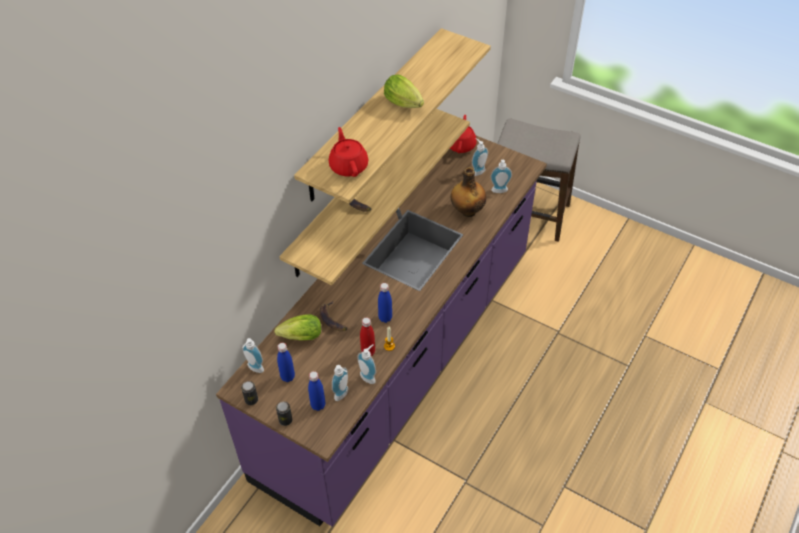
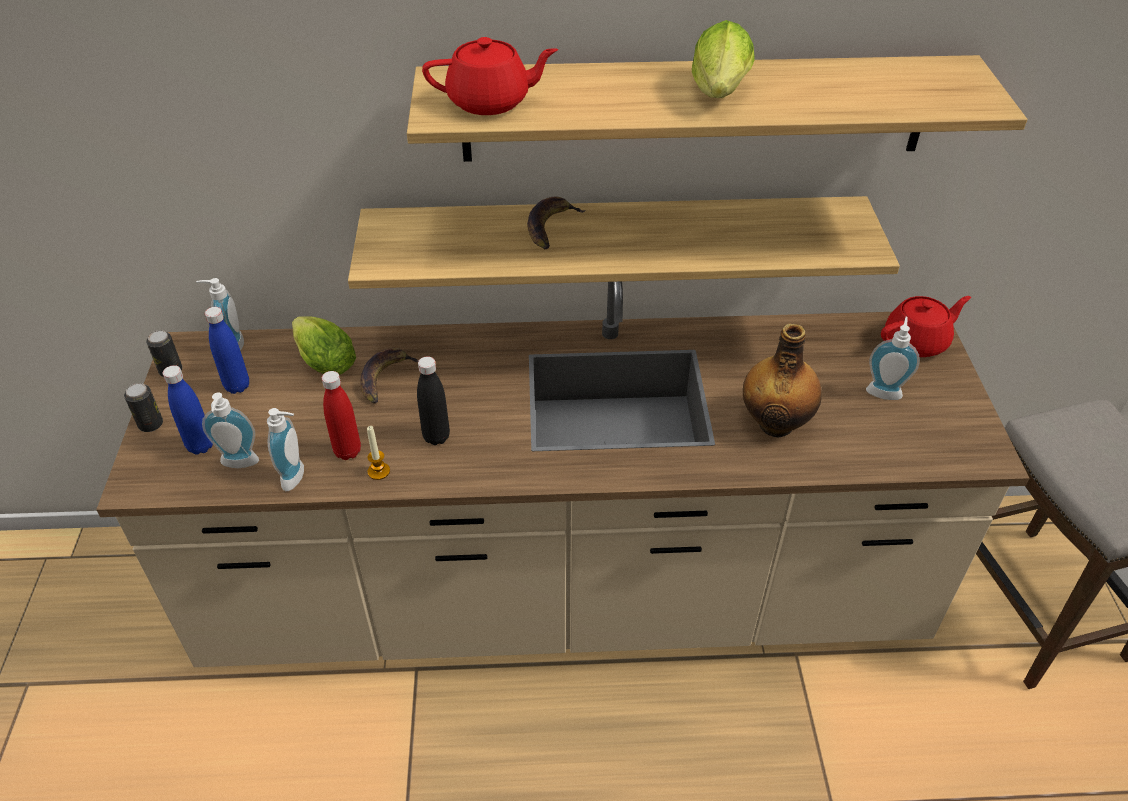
camera: 55 degrees right, 5 degrees down
(348, 166) = (490, 102): red teapot -> red teapot turned 45 degrees clockwise
(385, 318) = (436, 437): blue bottle -> black bottle
(400, 362) = (564, 596): purple counter -> beige counter
(499, 191) = (872, 444): soap dispenser -> none

